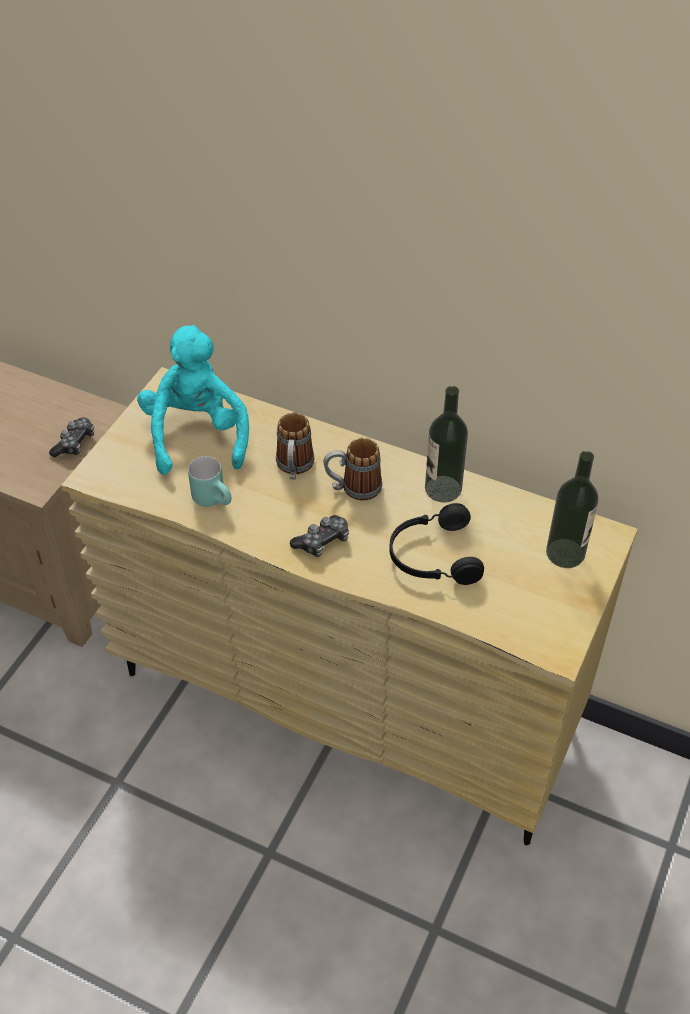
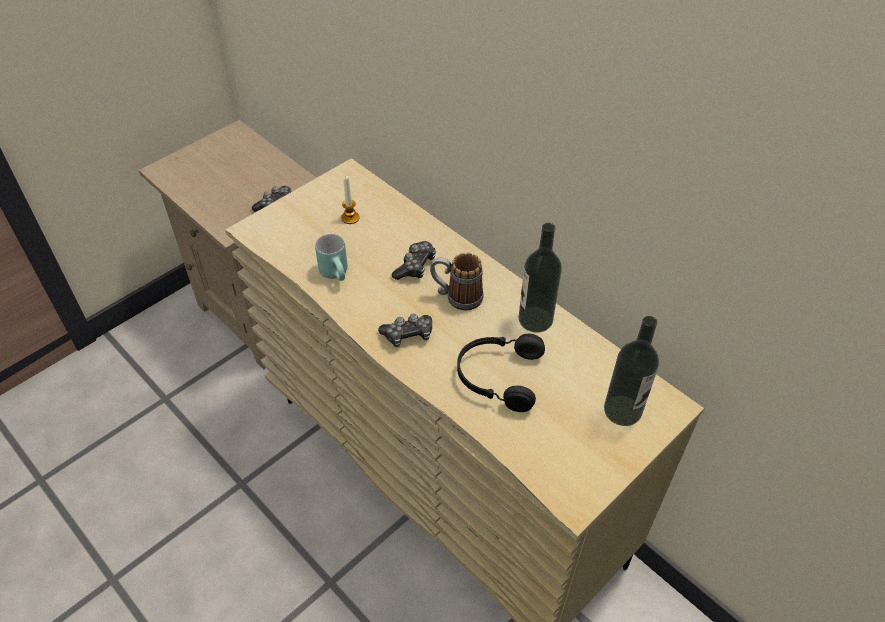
camera: 20 degrees right, 0 degrees up
(196, 434) = (350, 218): turquoise plush toy -> candle
(294, 468) = (415, 266): mug -> game controller

